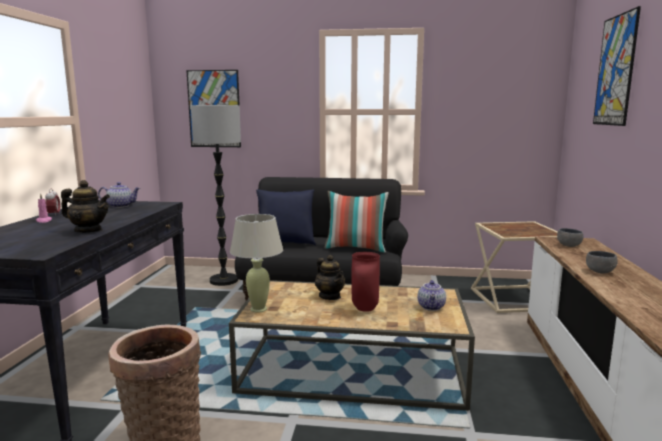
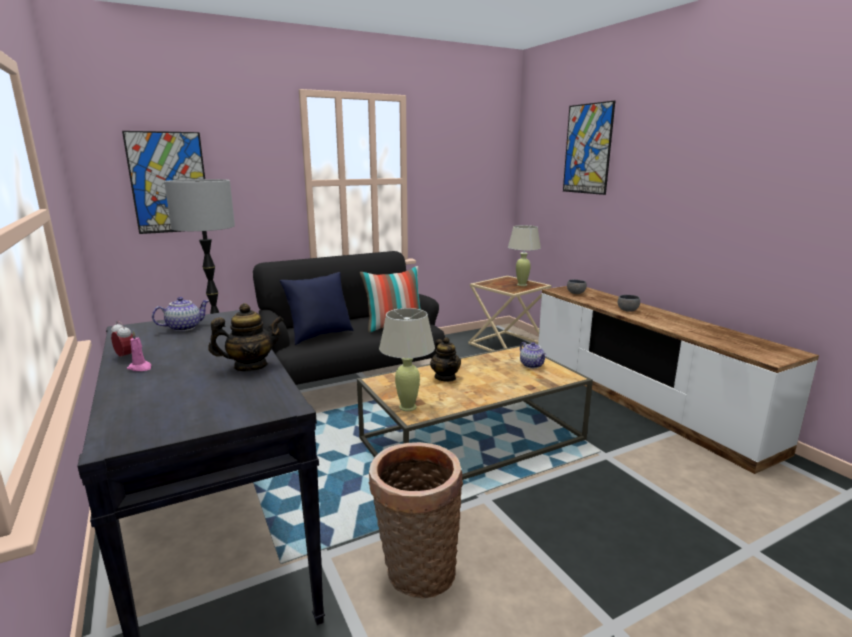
camera: 35 degrees left, 5 degrees up
(330, 296) = (445, 377): teapot -> teapot turned 45 degrees clockwise
(365, 309) = (491, 380): red vase -> none
(532, 231) = (522, 284): none -> beige table lamp

